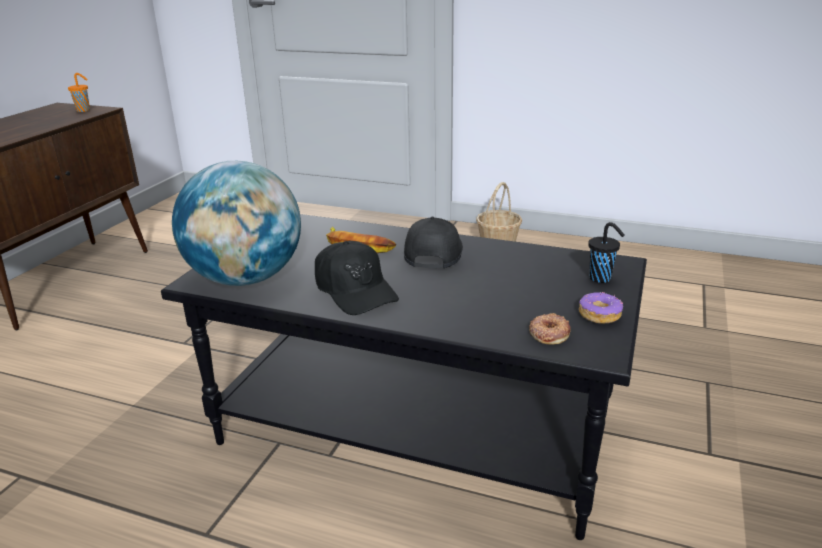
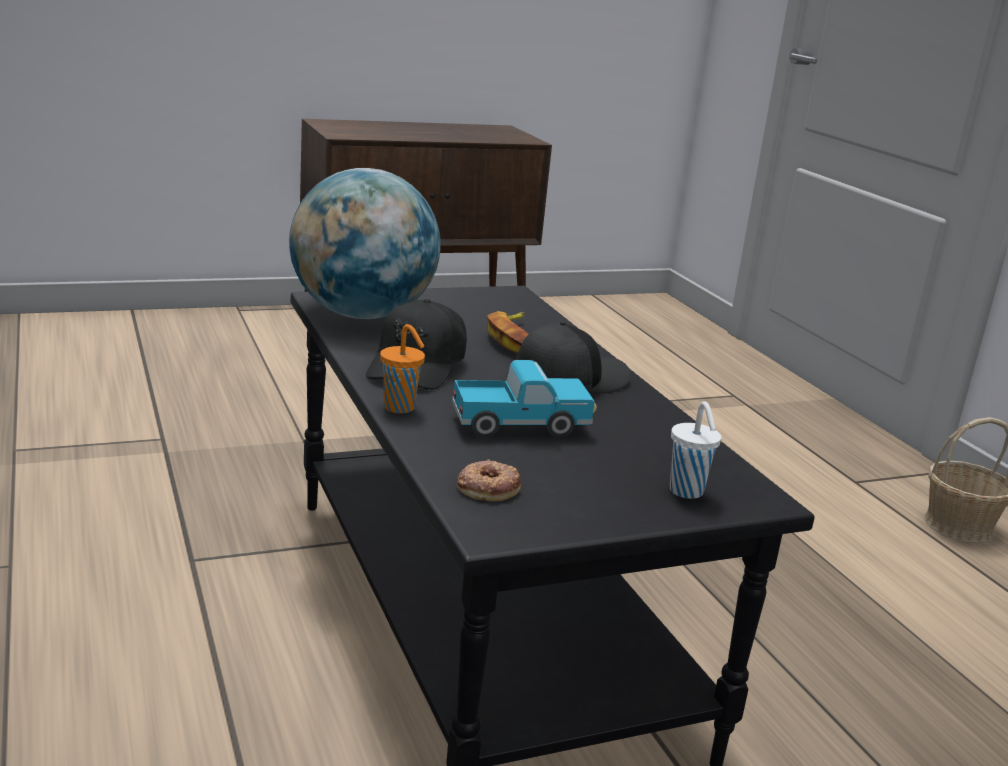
camera: 45 degrees right, 5 degrees down
(84, 110) = (512, 137): orange cup -> orange cup (400, 408)
(477, 291) = (521, 425): none -> toy truck
(599, 314) = (585, 509): donut -> none
(601, 278) = (687, 492): black cup -> white cup

